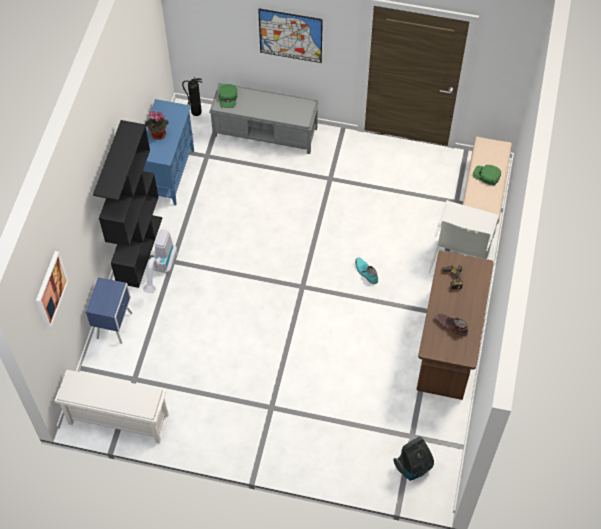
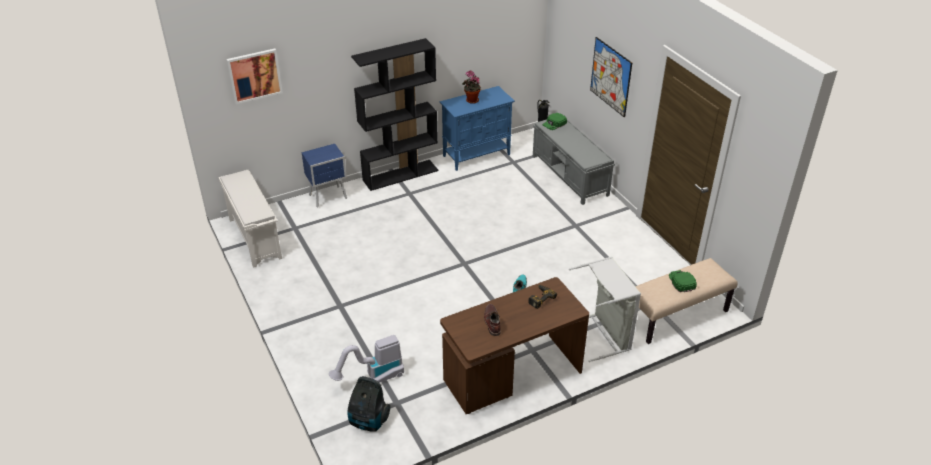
camera: 50 degrees right, 20 degrees down
(161, 270) = (396, 193): vacuum cleaner -> vacuum cleaner (373, 377)

